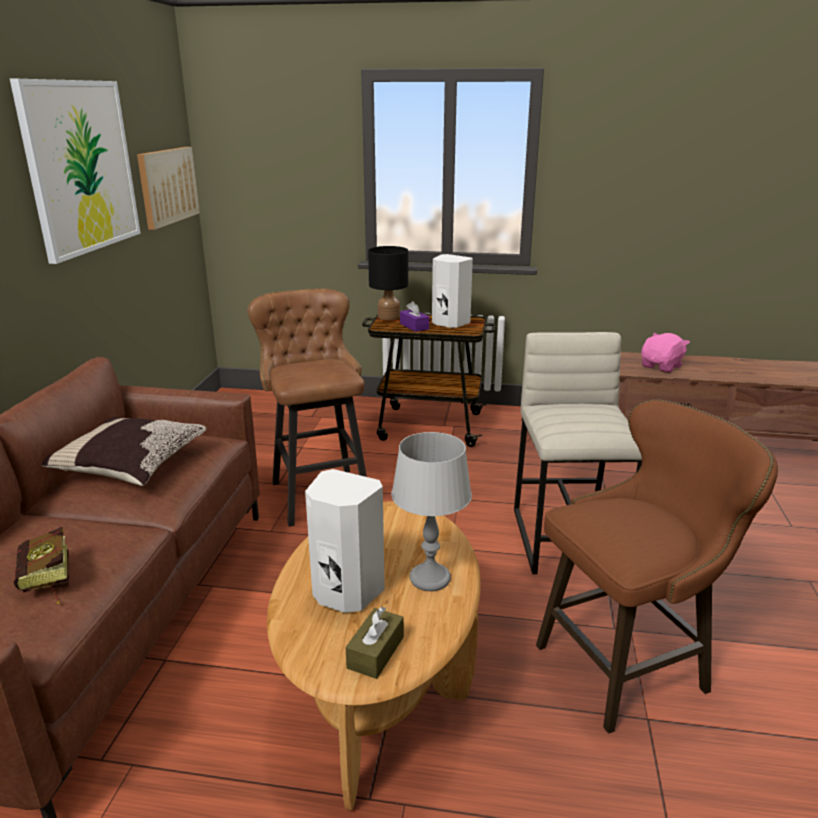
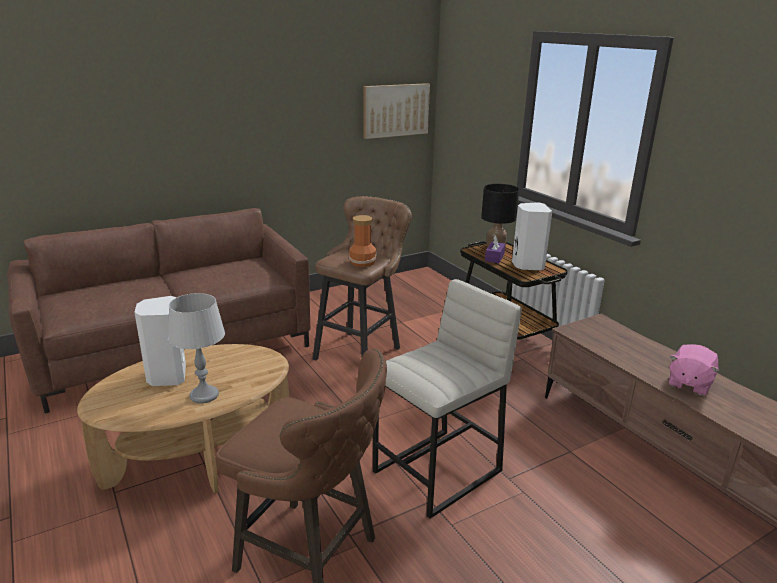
camera: 50 degrees right, 0 degrees up
(47, 583) = (100, 303): book -> none
(81, 167) = (300, 91): picture -> none
(130, 465) = (217, 272): pillow -> none
(333, 371) = (363, 262): none -> vase
(375, 652) = (120, 405): brown tissue box -> none
(661, 366) = (688, 384): pink plush toy -> pink plush toy turned 120 degrees clockwise

